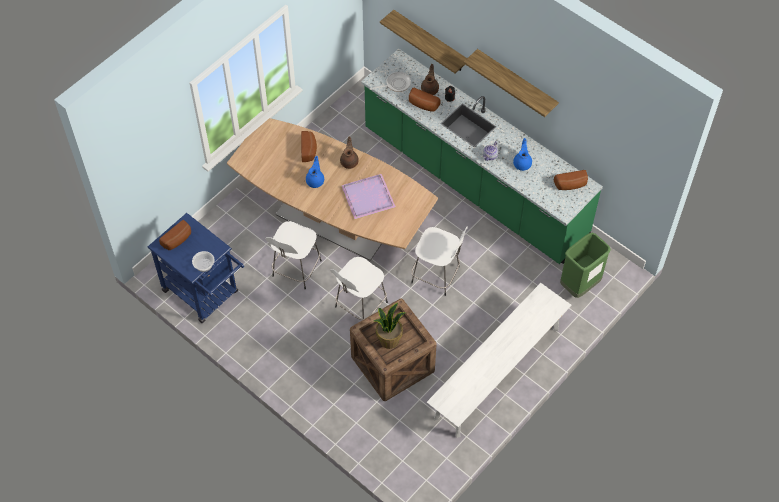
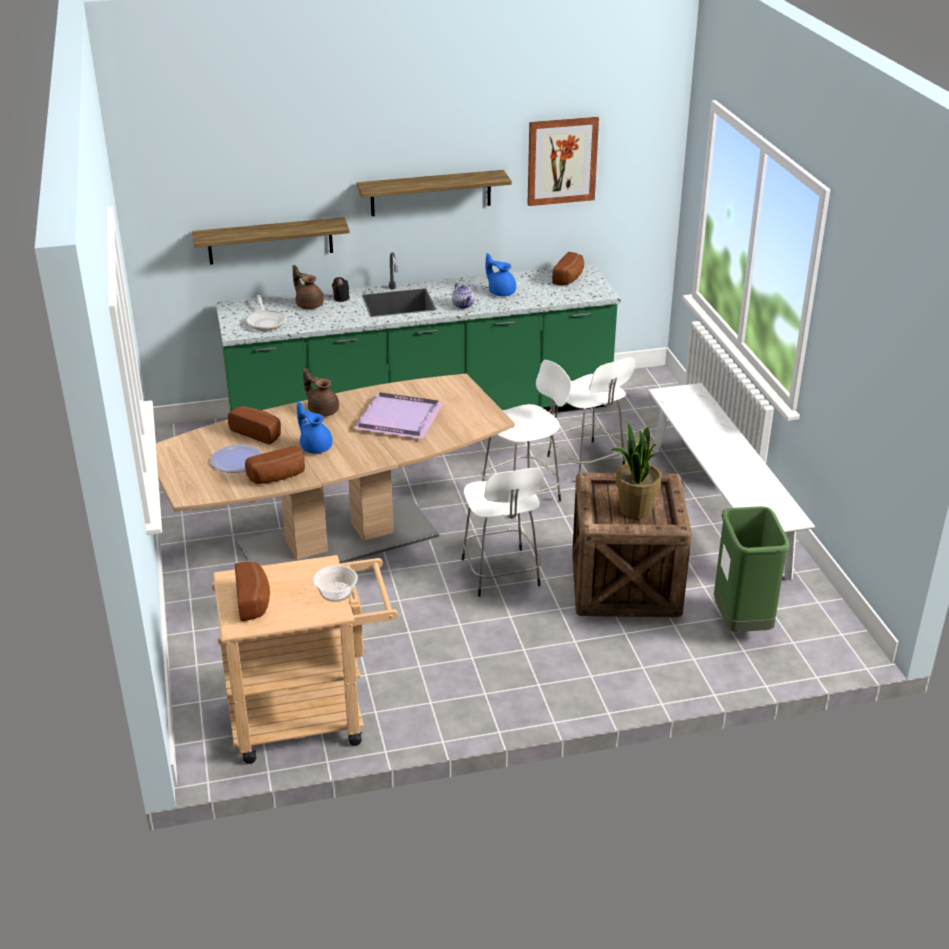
camera: 55 degrees left, 25 degrees down
(205, 294) = (310, 717): blue cart -> beige cart
(280, 158) = (236, 460): none -> plate
(296, 270) = (376, 606): white stool -> white stool (587, 463)
(396, 84) = (266, 322): frying pan -> frying pan turned 150 degrees clockwise
(422, 105) = (325, 317): bread -> bread (278, 477)
(579, 285) = (647, 408): green trash can -> green trash can (741, 623)
(593, 123) = (562, 161): none -> picture

